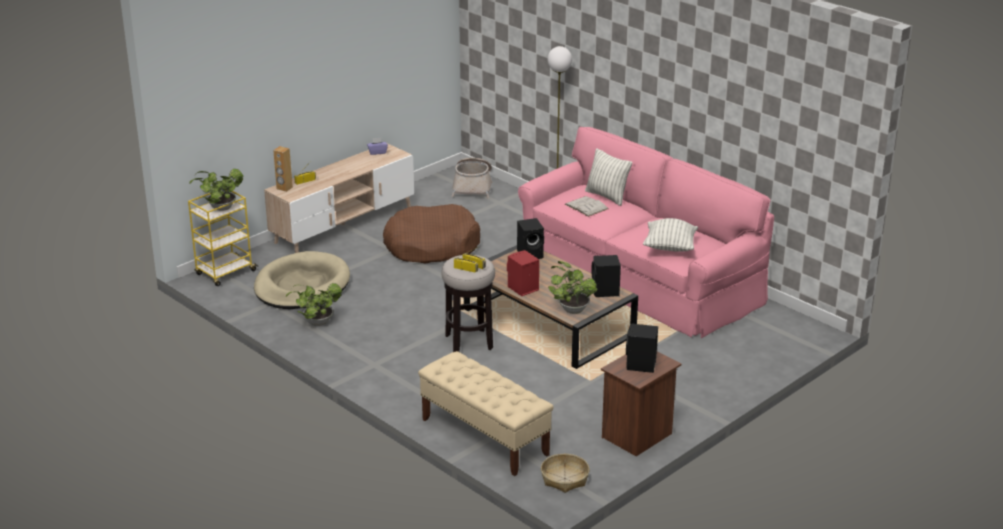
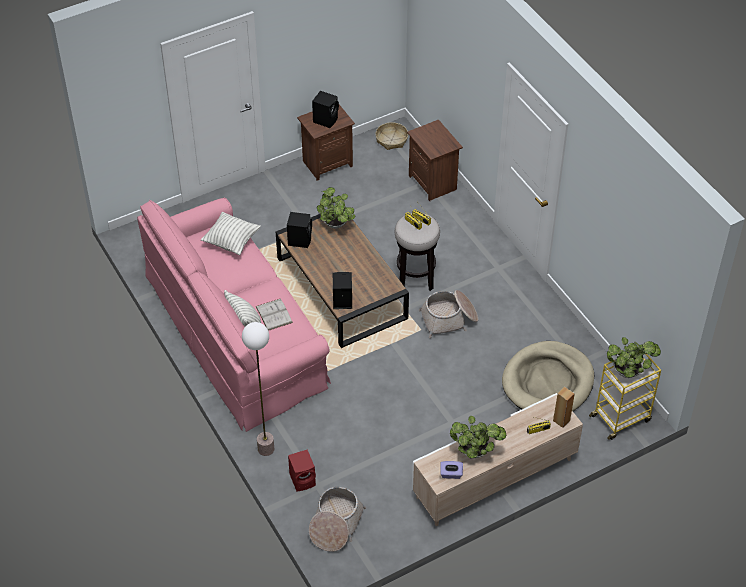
camera: 165 degrees left, 20 degrees up
(316, 322) = (540, 328): potted plant -> potted plant (475, 451)
(418, 315) = (449, 319): none -> basket
(431, 246) = (411, 420): brown dog bed -> none
(484, 437) = (433, 182): beige bench -> brown nightstand
(522, 288) = (367, 257): red speaker -> red speaker (303, 480)

